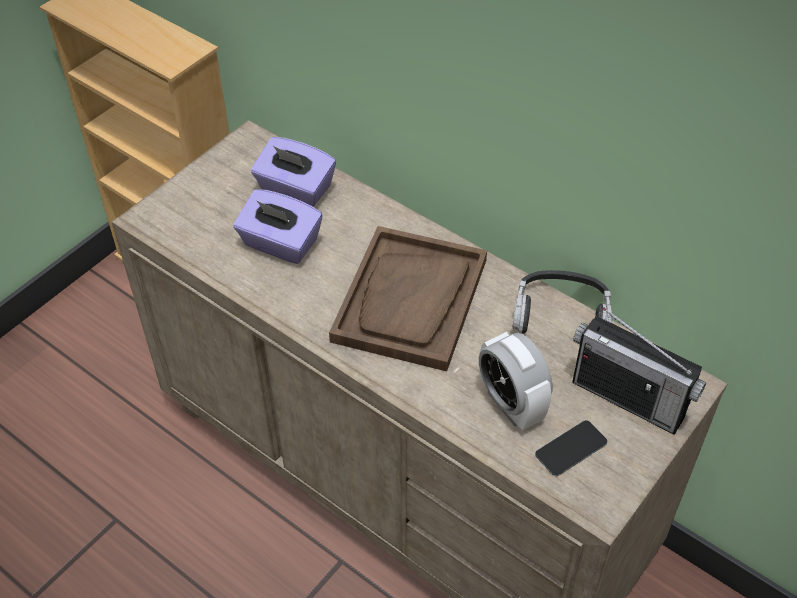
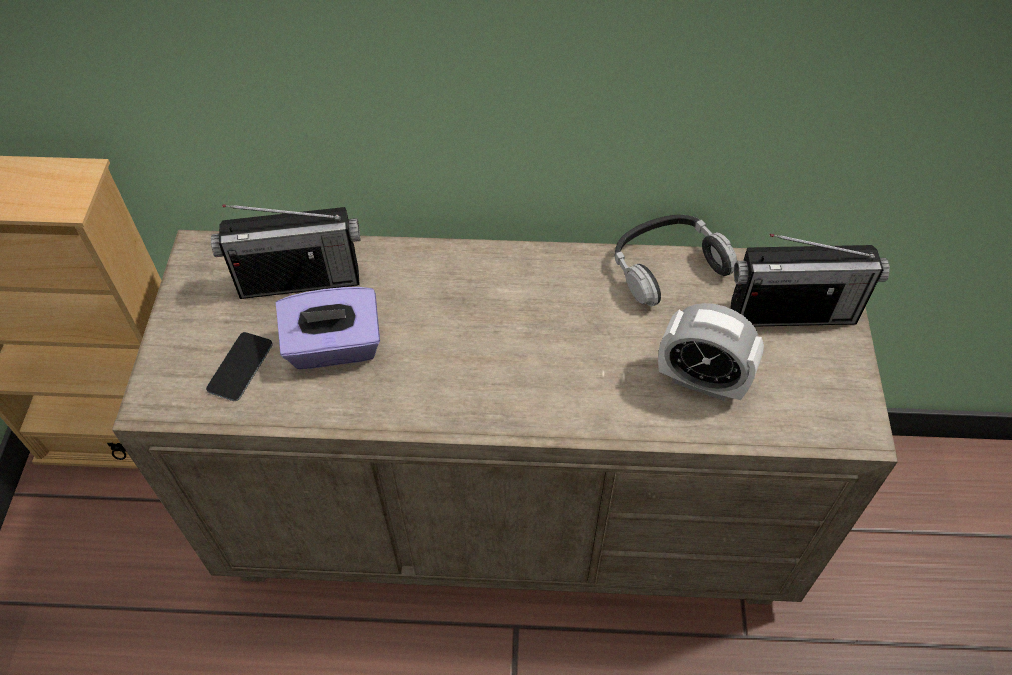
camera: 35 degrees left, 5 degrees up
(295, 190) = (299, 280): purple tissue box -> radio
(410, 300) = (520, 332): brown tray -> none
(571, 448) = (788, 391): phone -> phone (240, 366)

